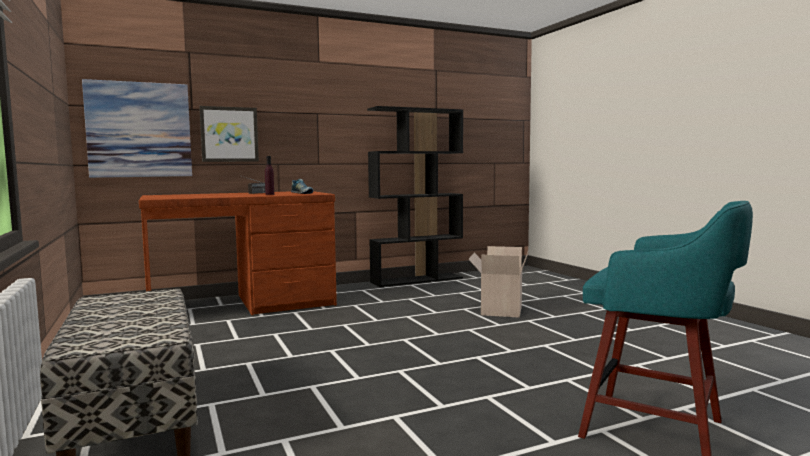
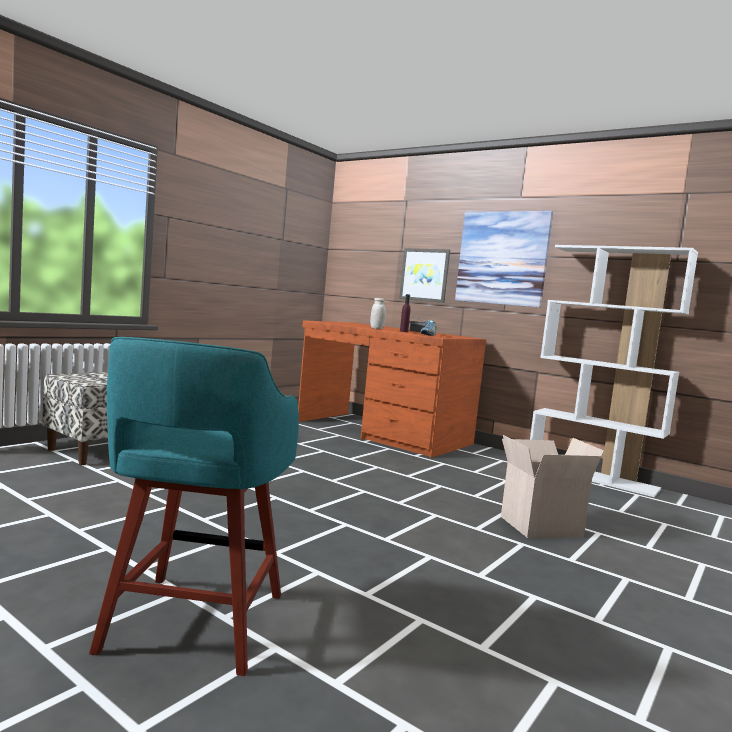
camera: 60 degrees right, 0 degrees up
(139, 130) = (363, 269): picture -> picture (502, 258)
(240, 195) = (376, 328): none -> white jar
(417, 280) = (592, 477): black bookcase -> white bookcase

